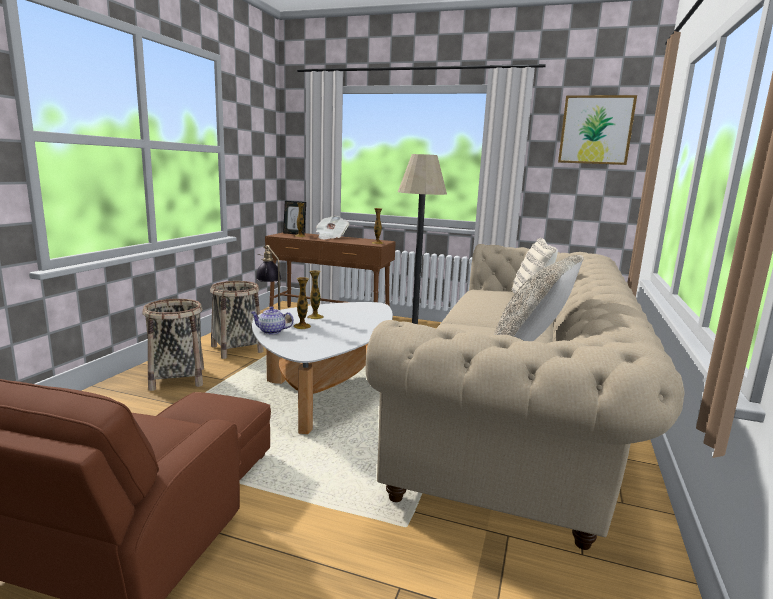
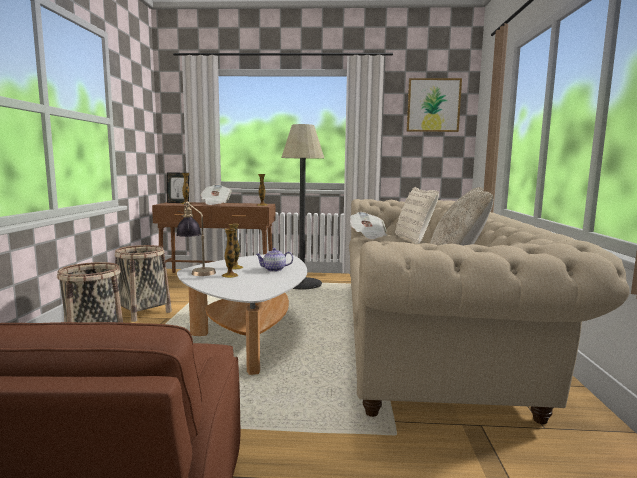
camera: 15 degrees left, 5 degrees down
(271, 331) = (204, 282): teapot -> teapot (274, 269)
(477, 291) = (368, 236): none -> newspaper

